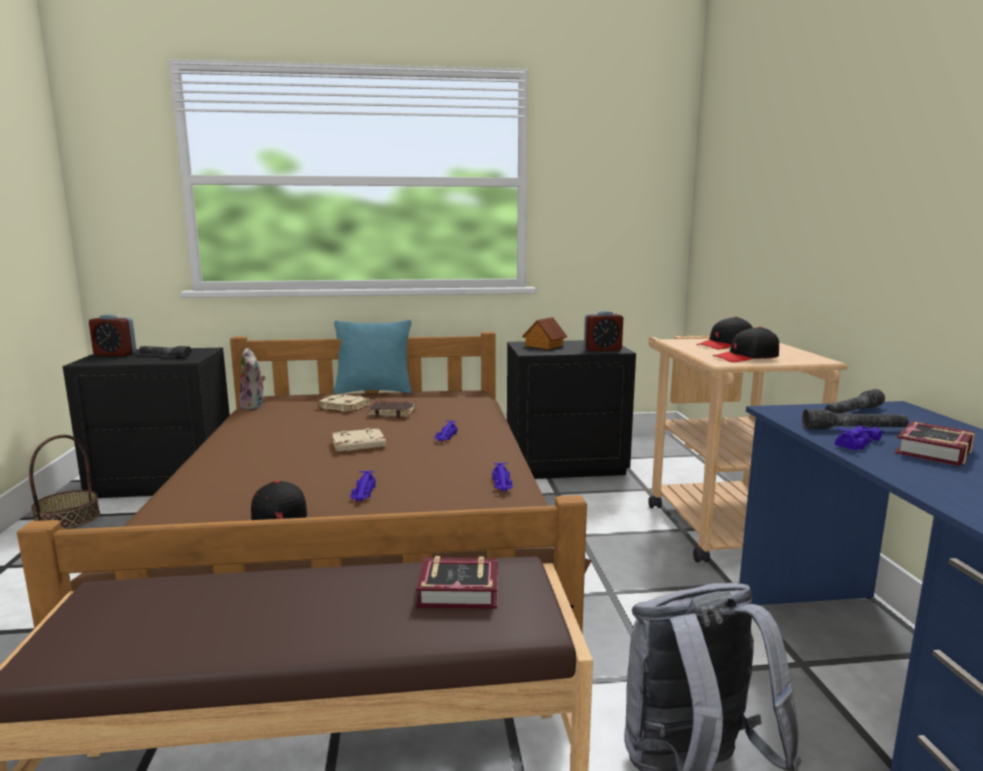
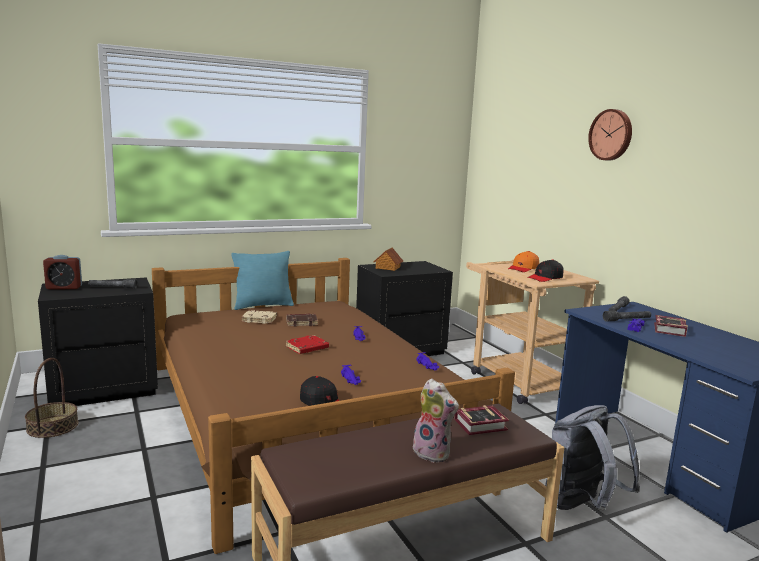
camera: 20 degrees left, 0 degrees up
(254, 406) = (187, 324): plush toy -> plush toy (433, 453)
(358, 445) = (307, 348): beige book -> red book
(602, 349) = (429, 269): alarm clock -> none
(725, 345) = (523, 268): black cap -> orange cap
(875, 104) = (611, 135): none -> wall clock

